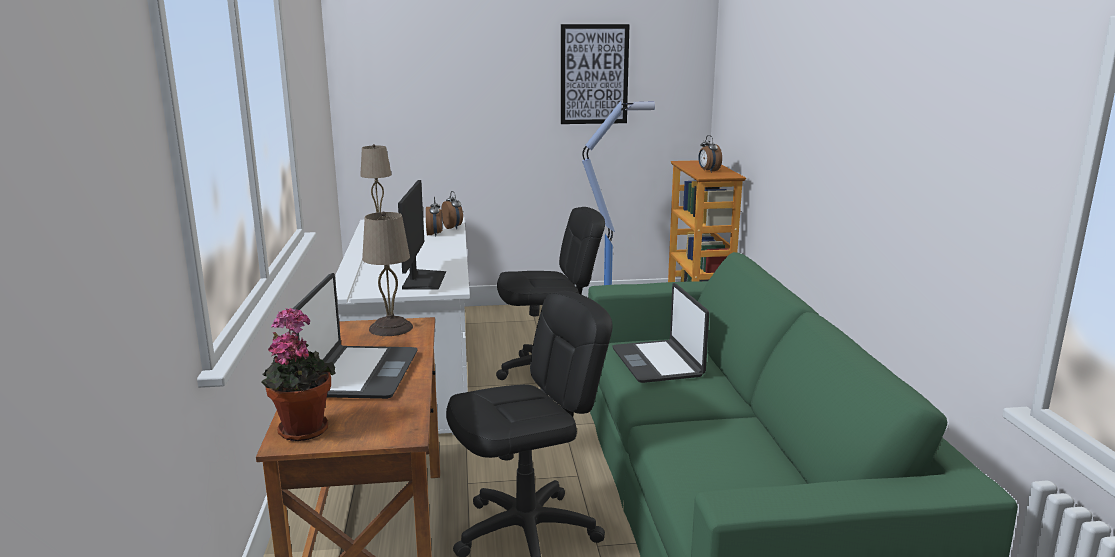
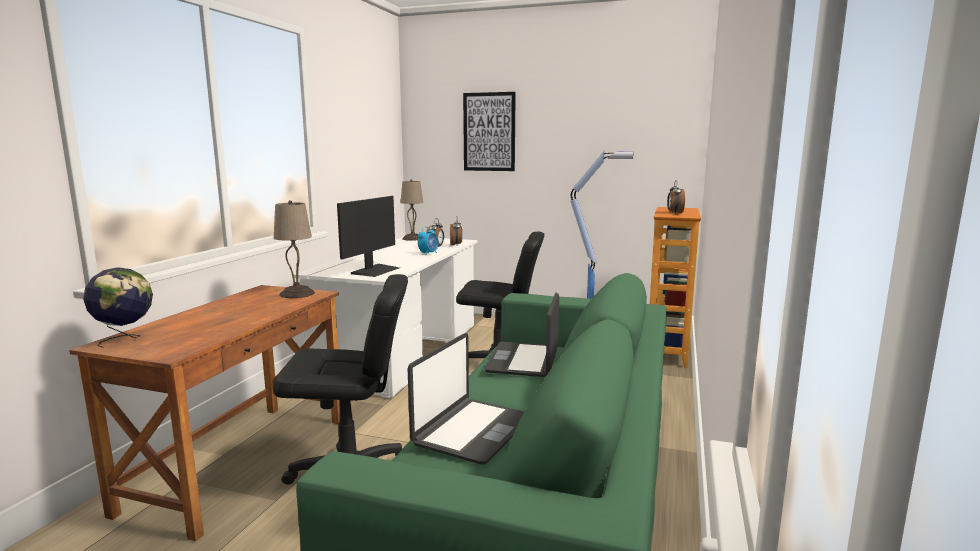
camera: 25 degrees right, 5 degrees down
(302, 428) = (125, 339): potted plant -> globe
(360, 374) = (223, 316): laptop -> laptop (472, 431)
(442, 245) = (428, 253): none -> alarm clock
(594, 74) = (597, 132): picture -> picture (489, 132)

